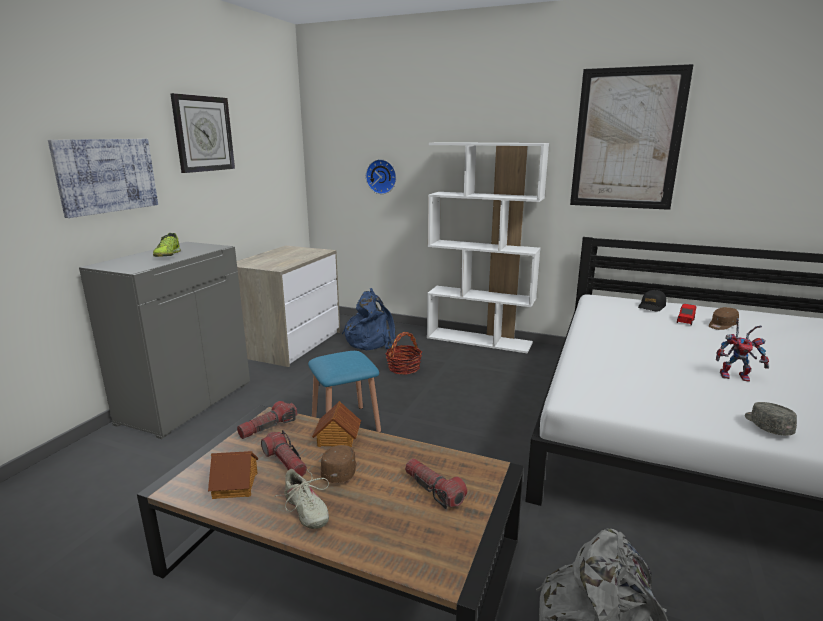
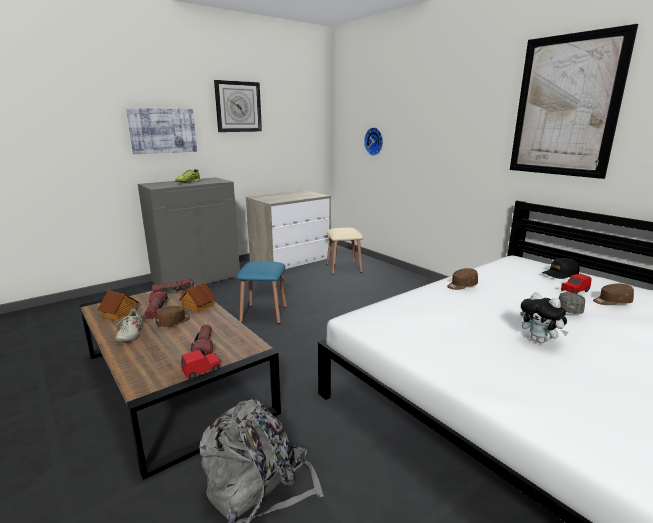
camera: 30 degrees right, 0 degrees up
(371, 341) = (344, 268): blue backpack -> beige stool
(404, 368) = (344, 289): basket -> none
(479, 340) = (427, 283): white bookcase -> none
(480, 521) = (202, 371): none -> red toy car
(600, 336) = (461, 285): none -> brown cap
(736, 376) = (539, 340): toy robot -> plush toy
(767, 426) = (488, 380): grey cap -> grey cap (569, 309)

